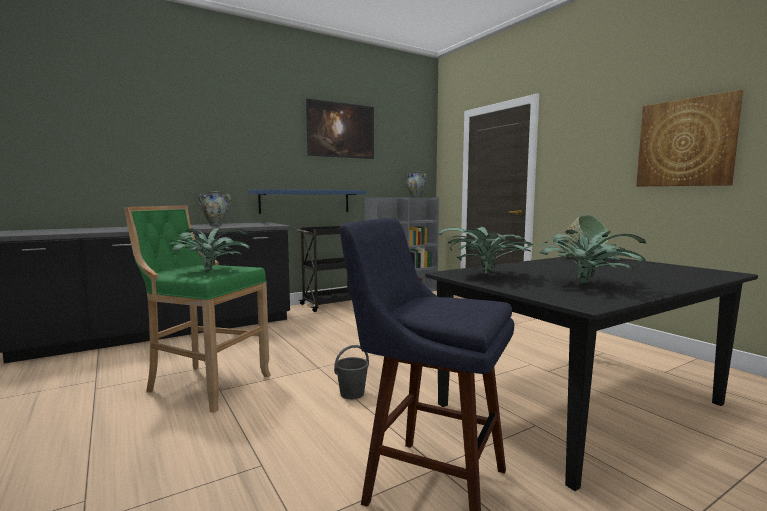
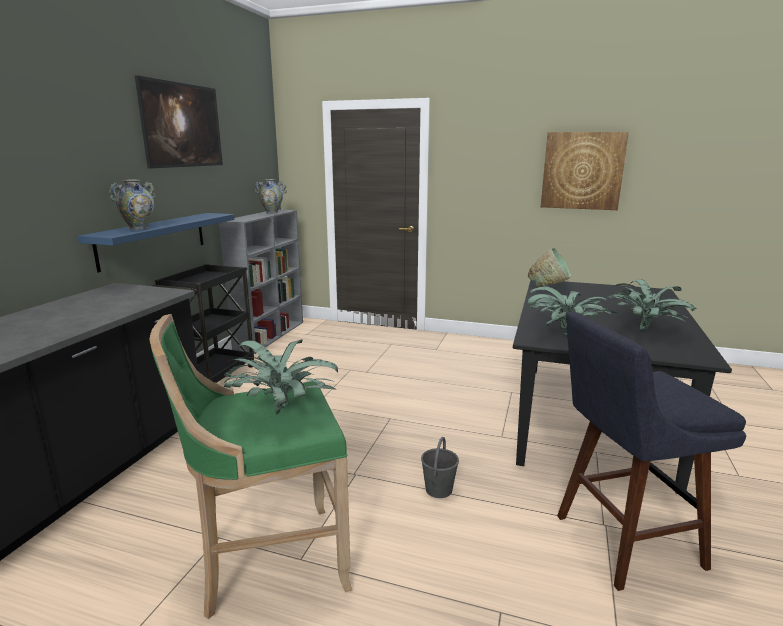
camera: 40 degrees left, 10 degrees up
(215, 225) = (62, 310): vase -> vase (139, 228)

